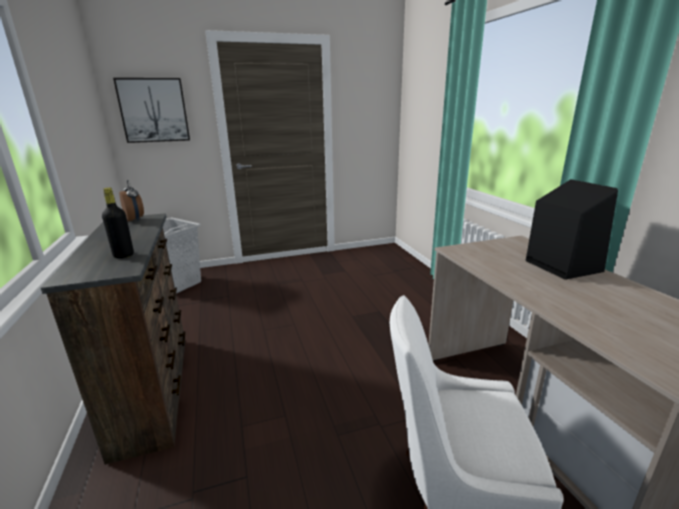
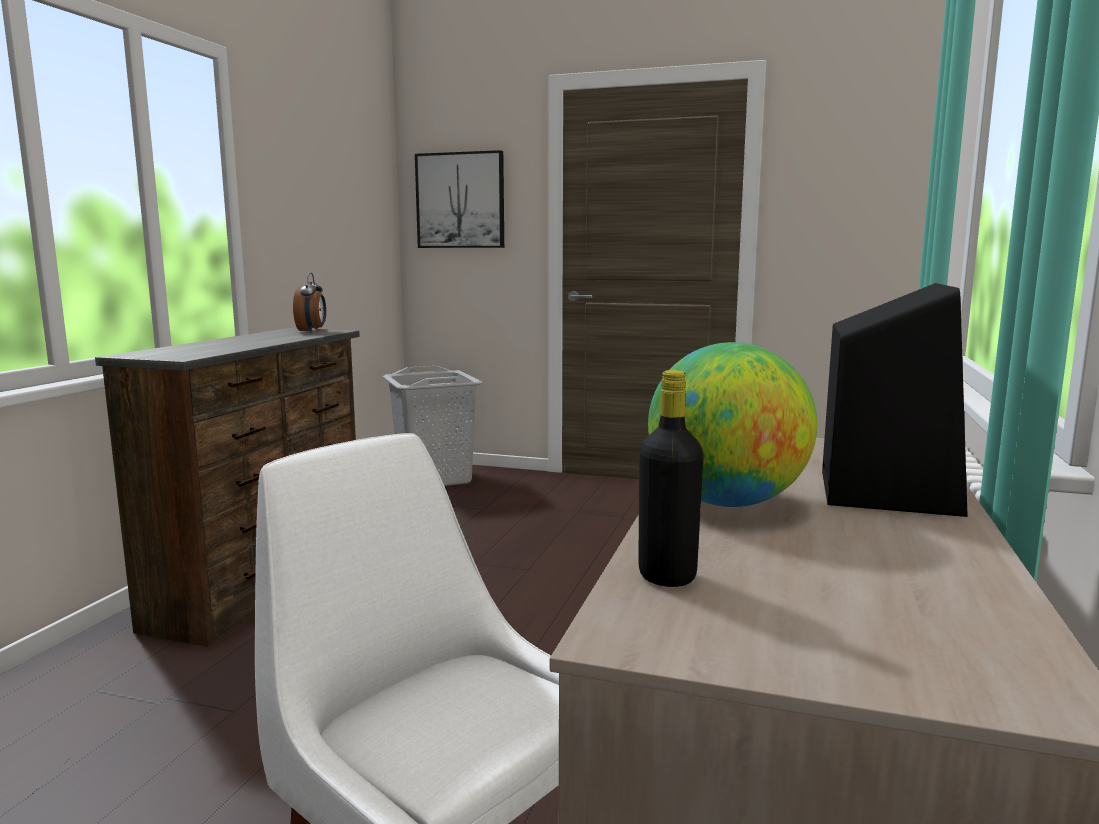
camera: 35 degrees right, 10 degrees down
(123, 255) = (214, 349): black bottle -> black bottle (667, 576)
(540, 289) = (727, 502): none -> globe

